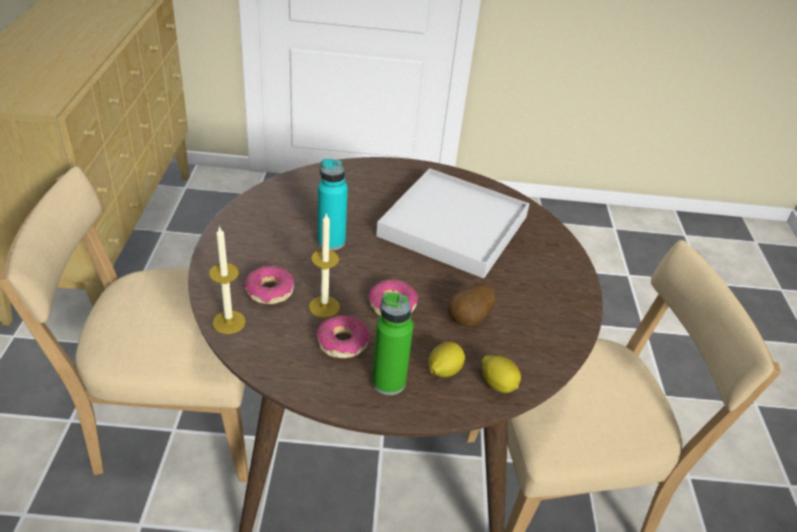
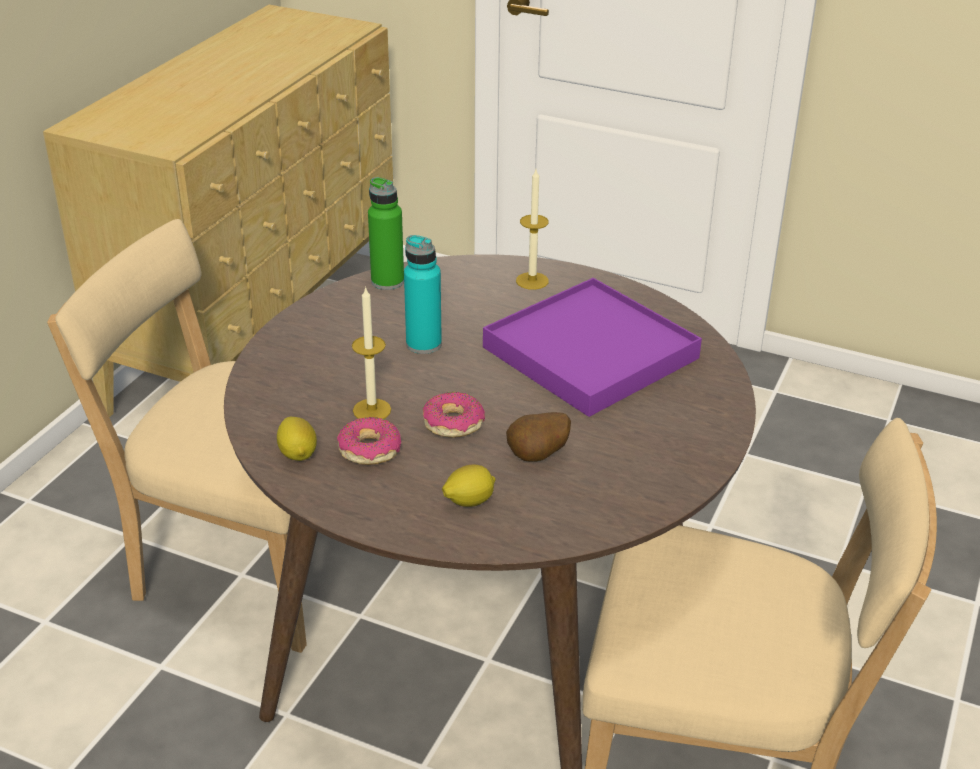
camera: 25 degrees right, 5 degrees down
(229, 322) = (257, 405): candle -> candle (532, 281)
(269, 291) = (319, 383): donut -> none
(388, 382) = (397, 498): green bottle -> green bottle (387, 281)
(453, 226) = (590, 352): white tray -> purple tray
(498, 384) = (526, 529): lemon -> lemon (298, 453)

